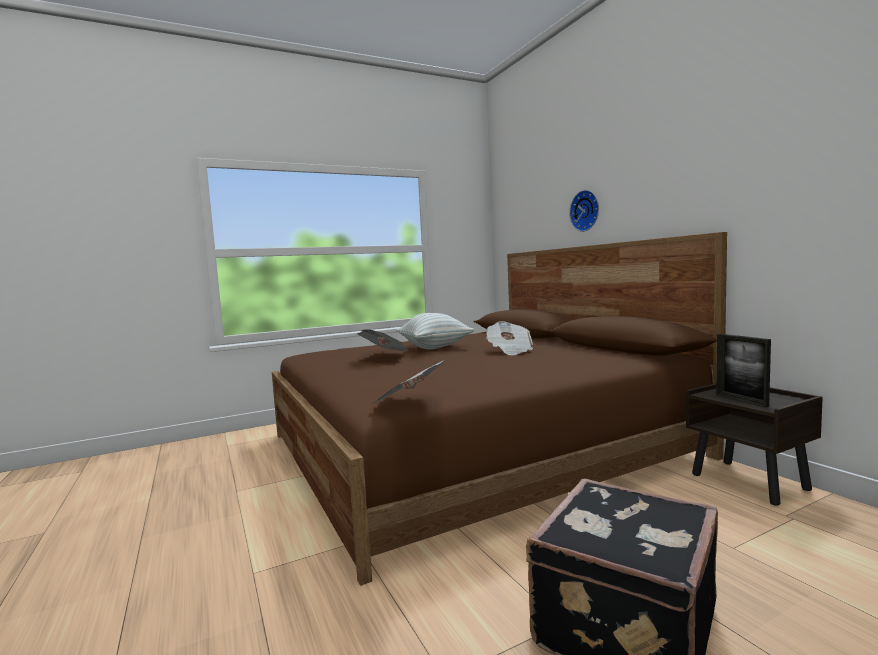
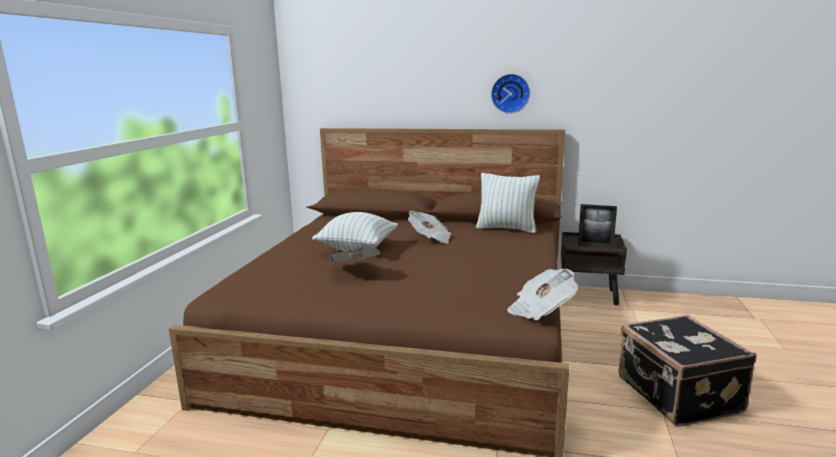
camera: 50 degrees left, 10 degrees up
(586, 211) = (429, 96): wall clock -> wall clock (510, 93)
(606, 354) = (506, 228): none -> pillow

